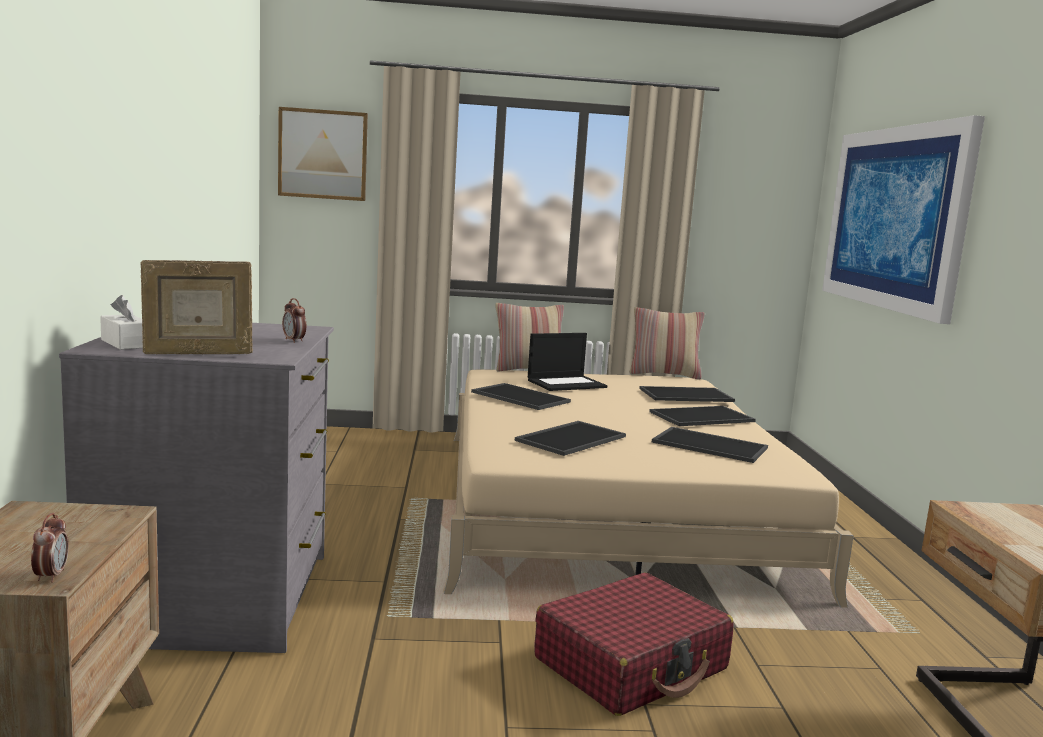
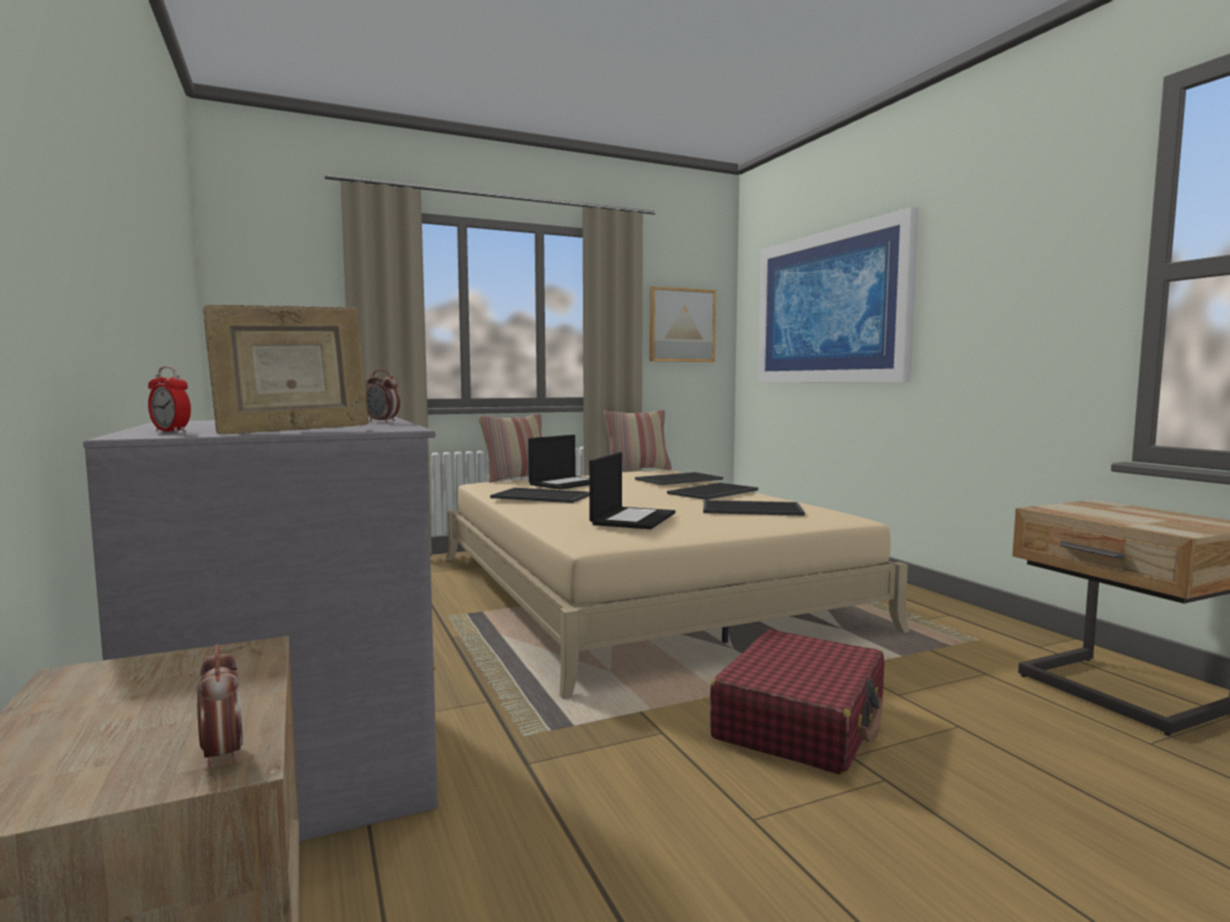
camera: 20 degrees left, 5 degrees down
(126, 343) = (171, 431): white tissue box -> alarm clock
(323, 154) = (275, 274): picture -> picture (681, 325)
(570, 438) = (633, 518): tray -> laptop

